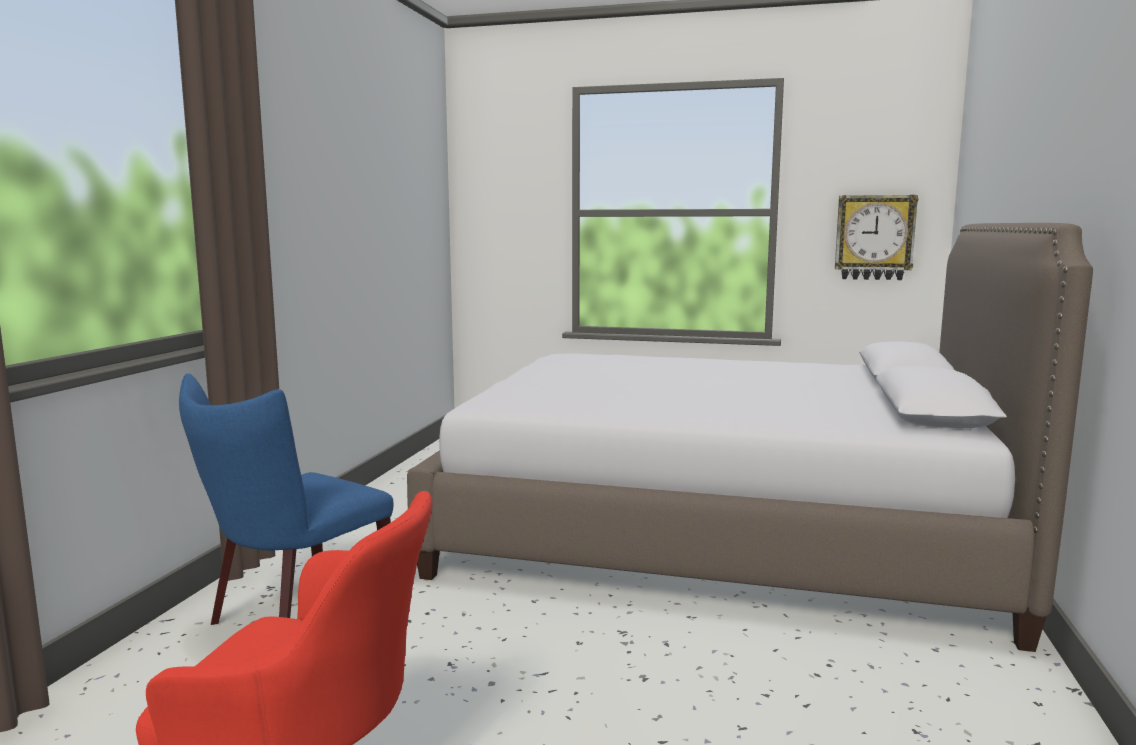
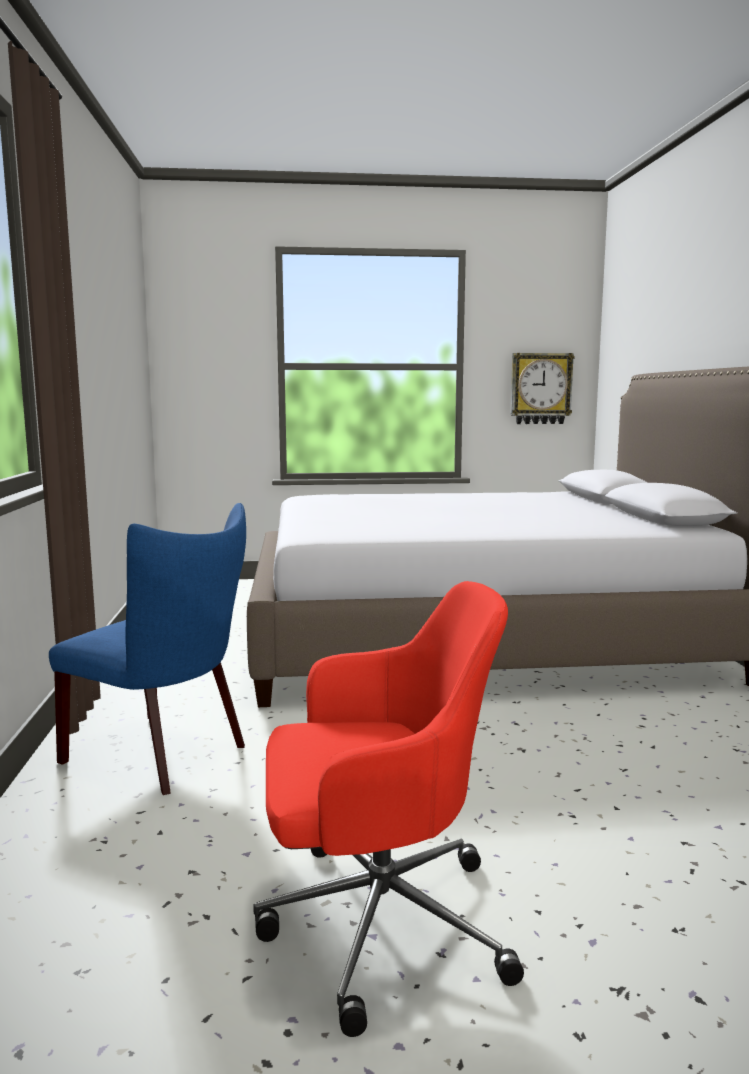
camera: 20 degrees left, 0 degrees up
(294, 616) = (165, 755): blue chair -> blue chair turned 75 degrees counterclockwise

